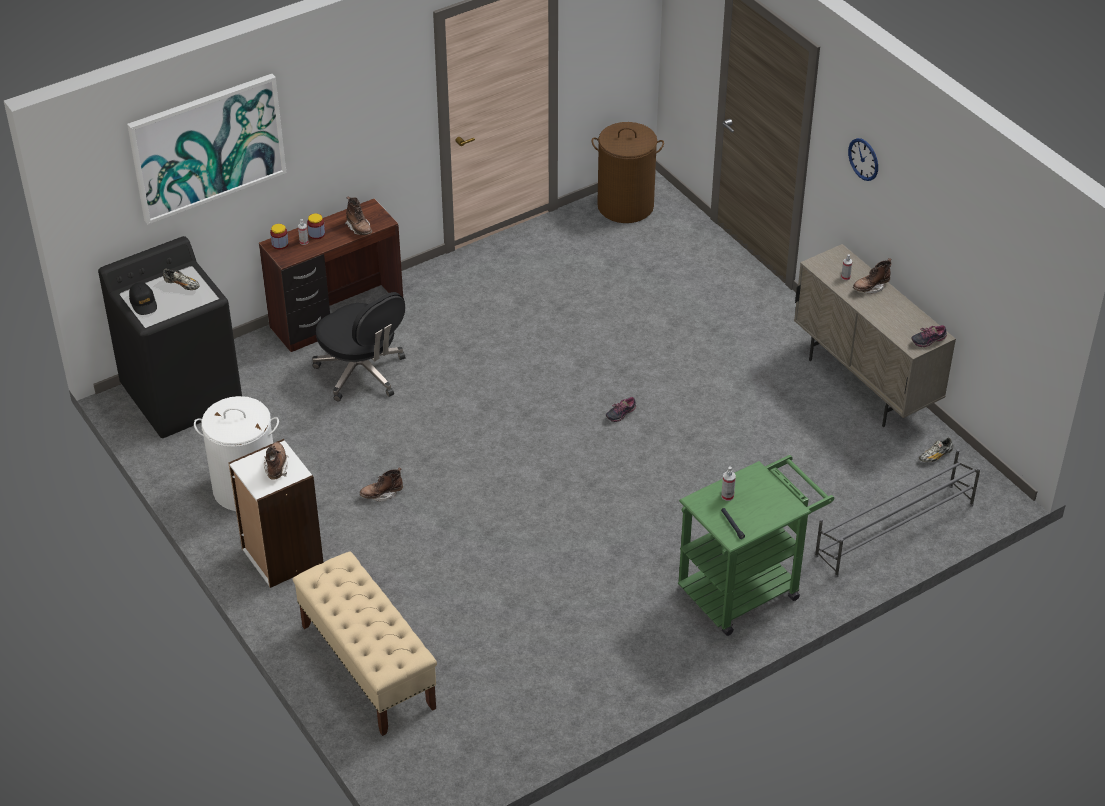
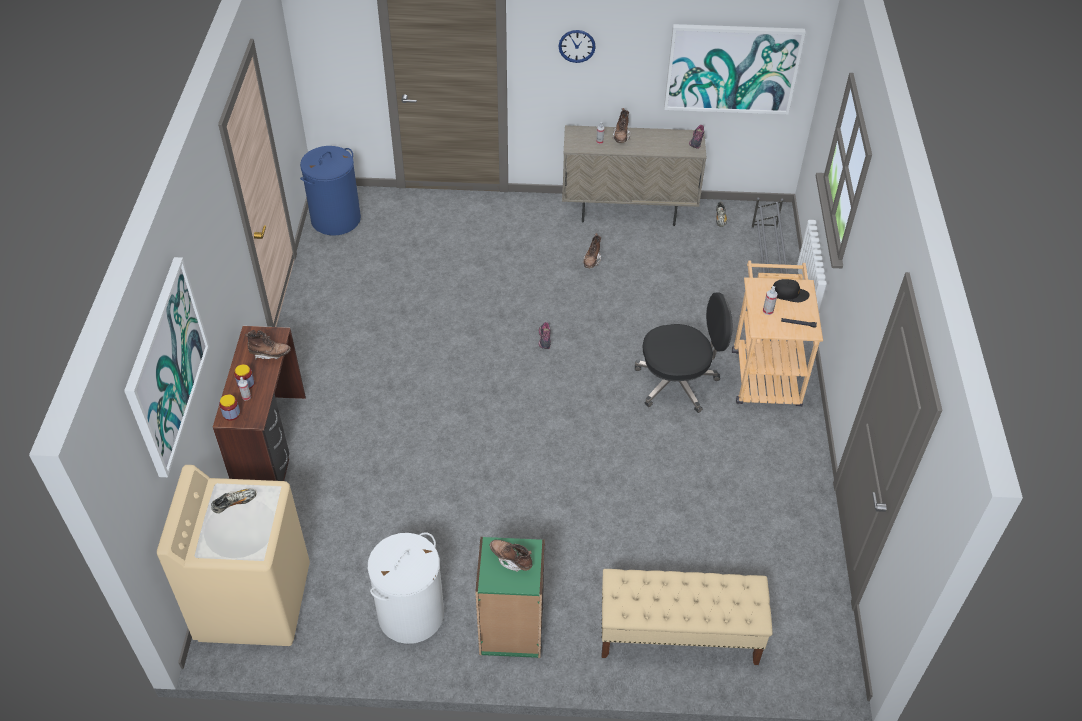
camera: 55 degrees left, 5 degrees up
(143, 303) = (228, 545): black cap -> black cap (789, 294)
(183, 396) = (254, 601): black washing machine -> beige washing machine
(281, 556) = (511, 630): white bookcase -> green bookcase
(362, 373) = (353, 463): black office chair -> black office chair (677, 382)
(382, 494) = (500, 524): brown boot -> brown boot (591, 261)
(625, 206) = (336, 219): brown laundry basket -> blue laundry basket
(747, 587) = (765, 371): green cart -> beige cart
(988, 280) = (732, 68): none -> picture

